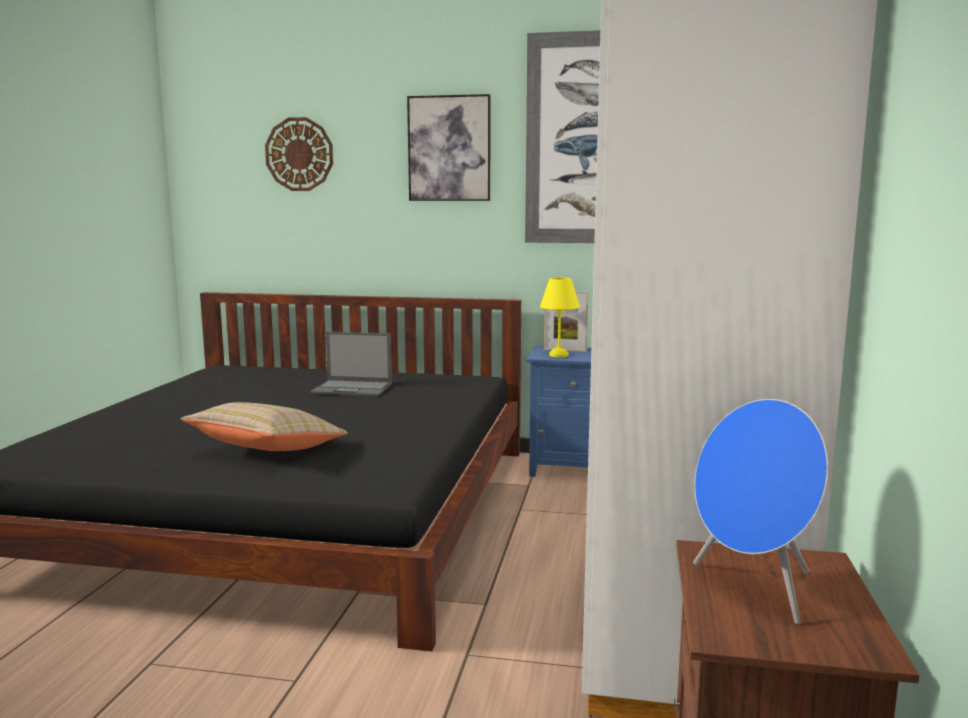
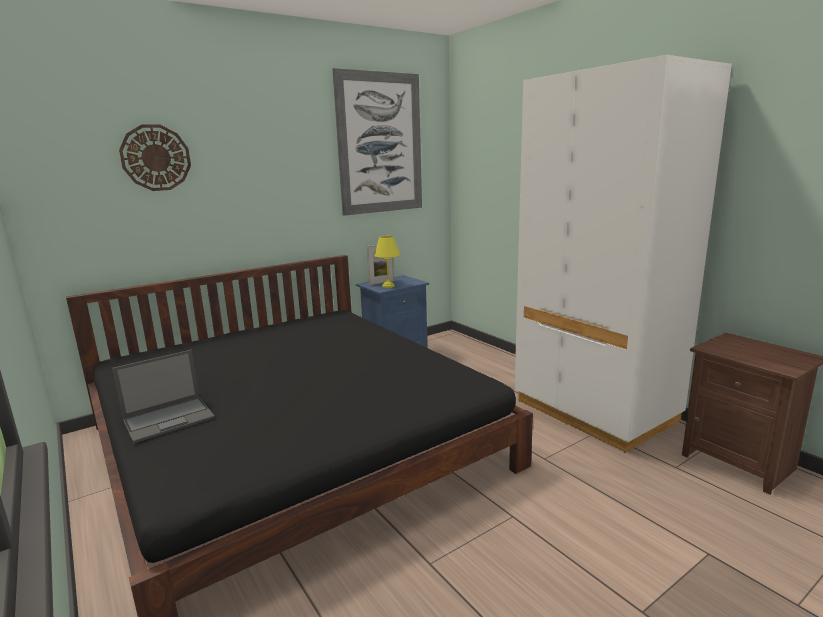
camera: 45 degrees left, 5 degrees up
(267, 450) = (359, 395): beige pillow -> none
(353, 388) = (282, 342): laptop -> laptop (170, 419)
(449, 148) = (285, 151): picture -> none
(754, 589) = (749, 353): blue speaker -> none

